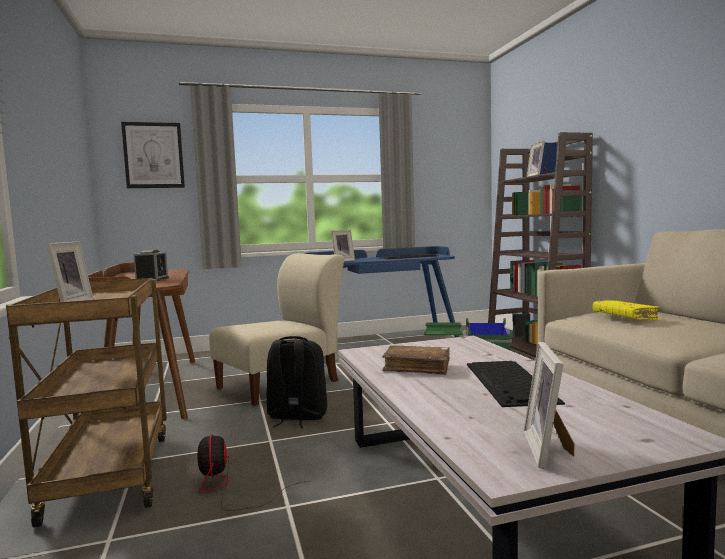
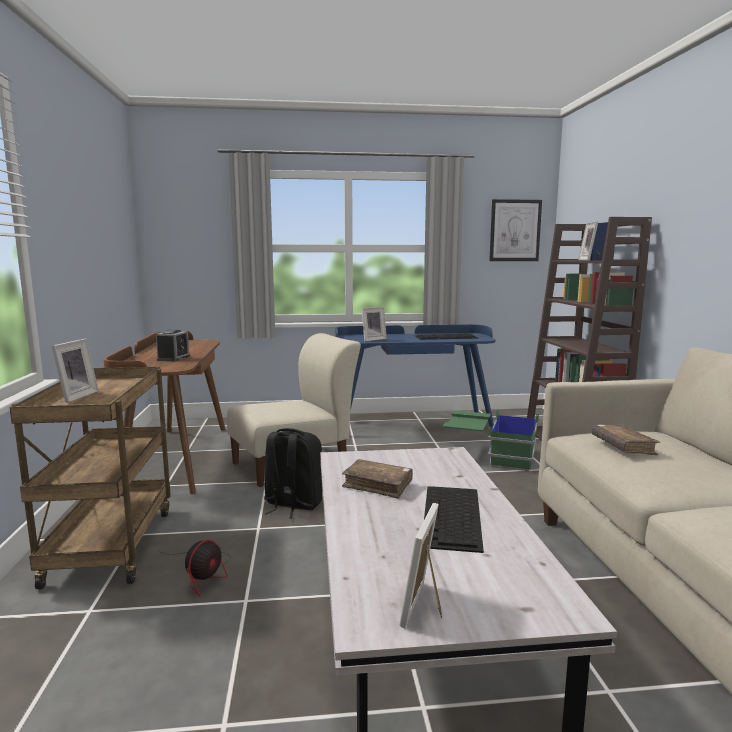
camera: 10 degrees right, 5 degrees up
(153, 155) = (193, 223): picture -> picture (515, 230)
(229, 487) = (204, 573): fan -> fan turned 150 degrees counterclockwise
(625, 318) = (623, 447): yellow book -> brown book

